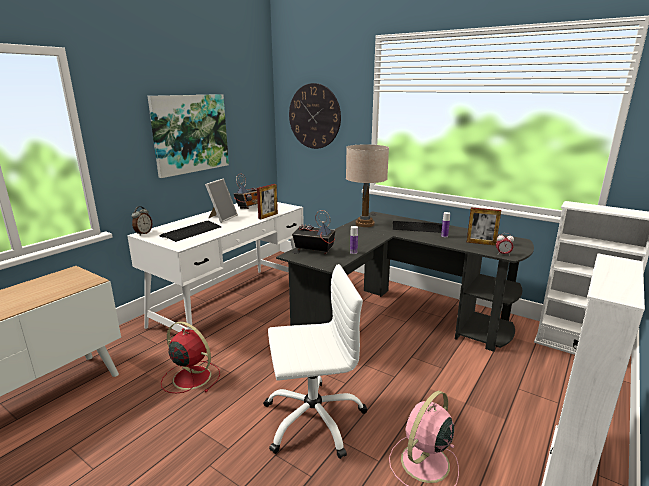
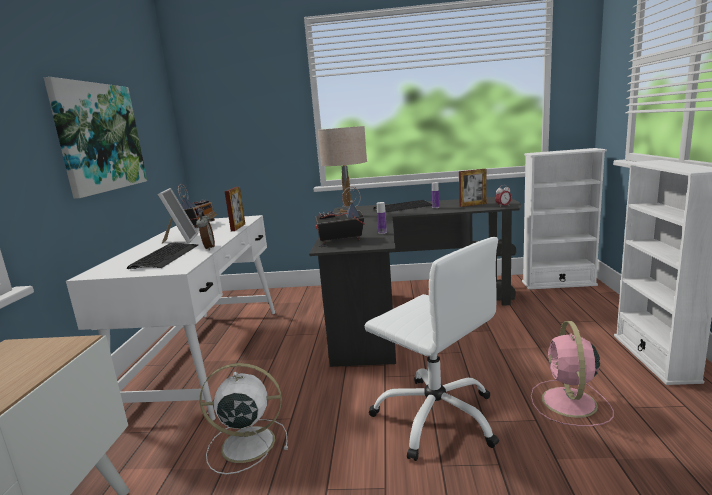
camera: 30 degrees left, 5 degrees down
(143, 233) = (90, 273): alarm clock -> alarm clock (208, 248)
(190, 377) = (245, 444): red fan -> white fan
(313, 419) = (436, 417): white office chair -> white office chair turned 90 degrees clockwise
(314, 116) = (236, 115): wall clock -> none

